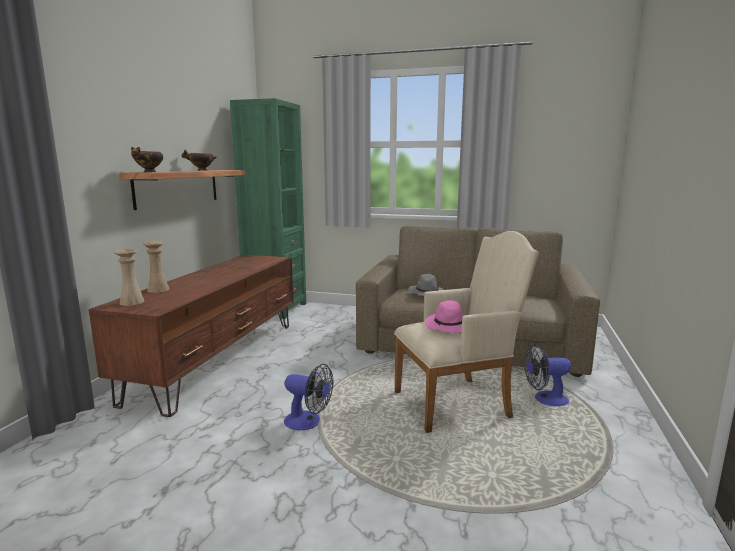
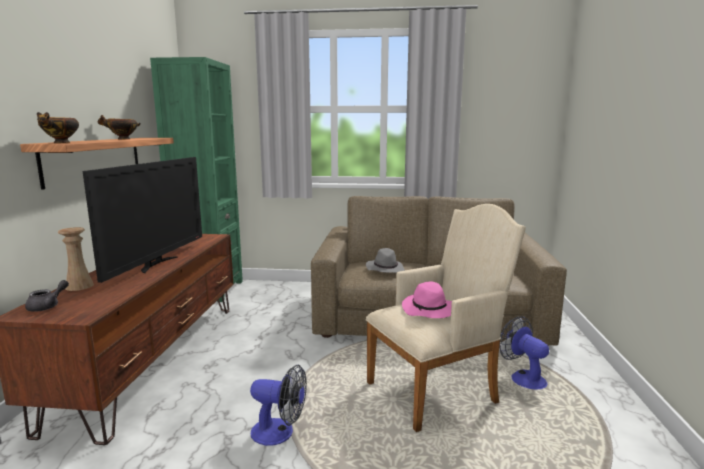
camera: 10 degrees left, 0 degrees up
(132, 302) = (48, 306): beige vase -> grey teapot
(222, 277) = (156, 264): none -> television
(545, 400) = (523, 377): fan -> fan turned 75 degrees clockwise

